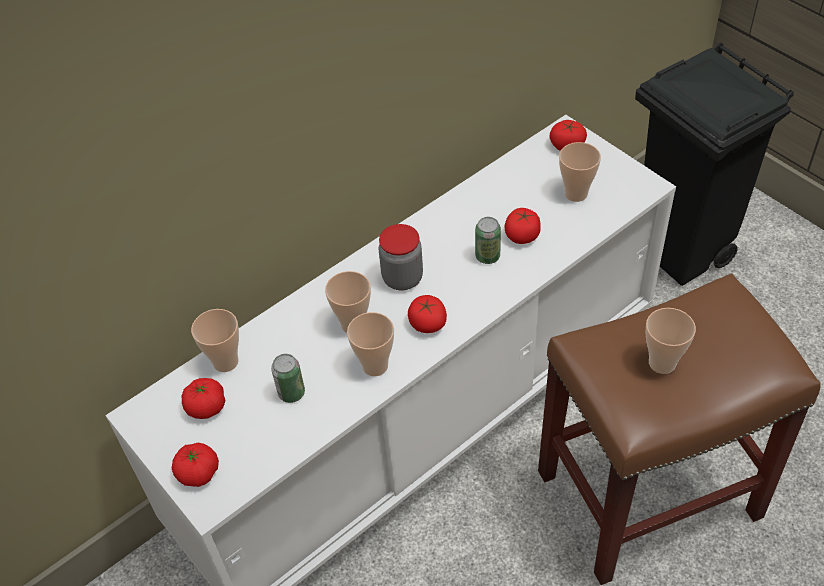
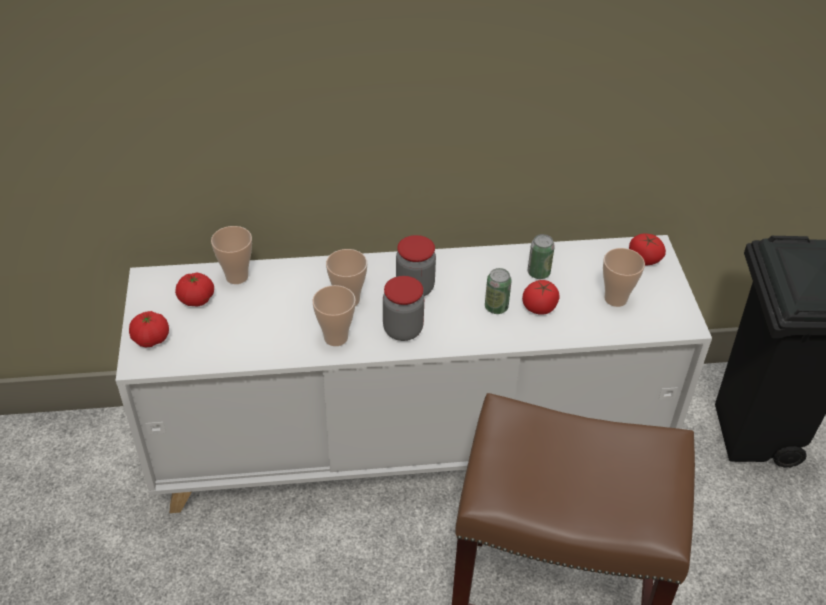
camera: 30 degrees right, 5 degrees down
(291, 393) = (260, 322): can -> can (538, 273)
(427, 323) = (403, 330): tomato -> jar
(662, 363) = (556, 462): cup -> none

